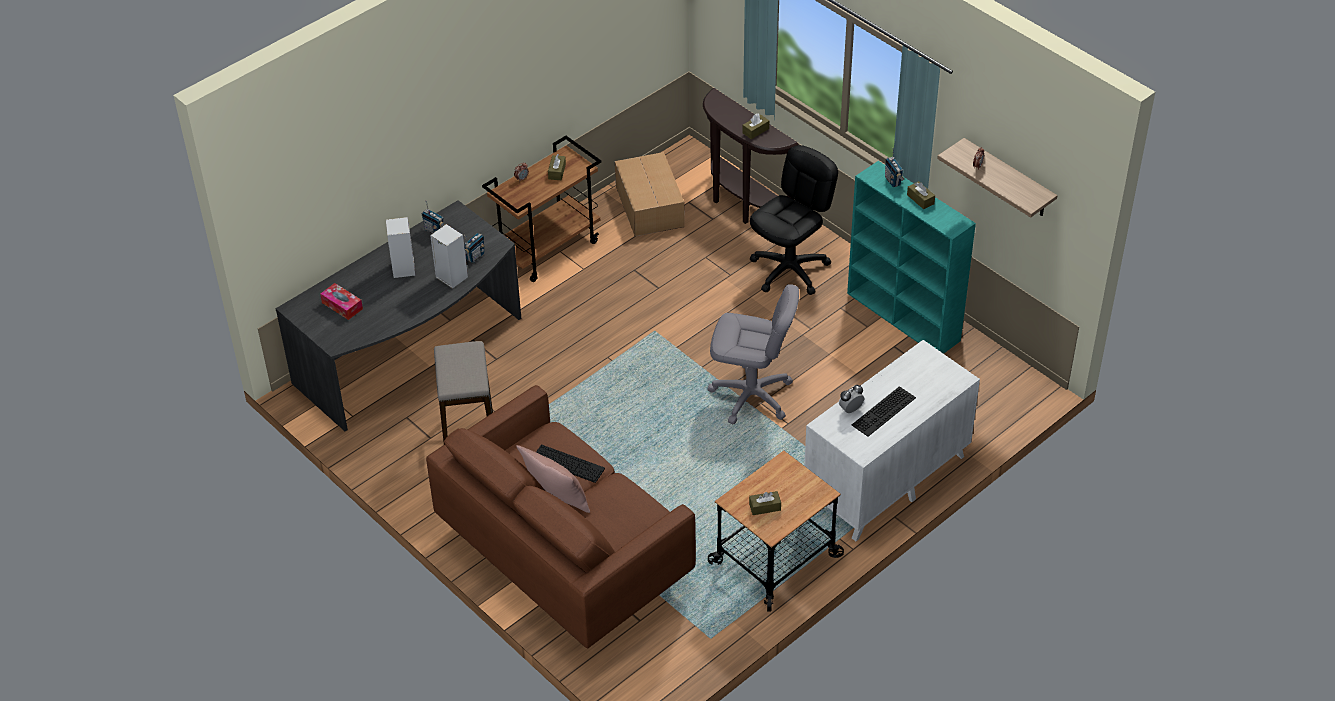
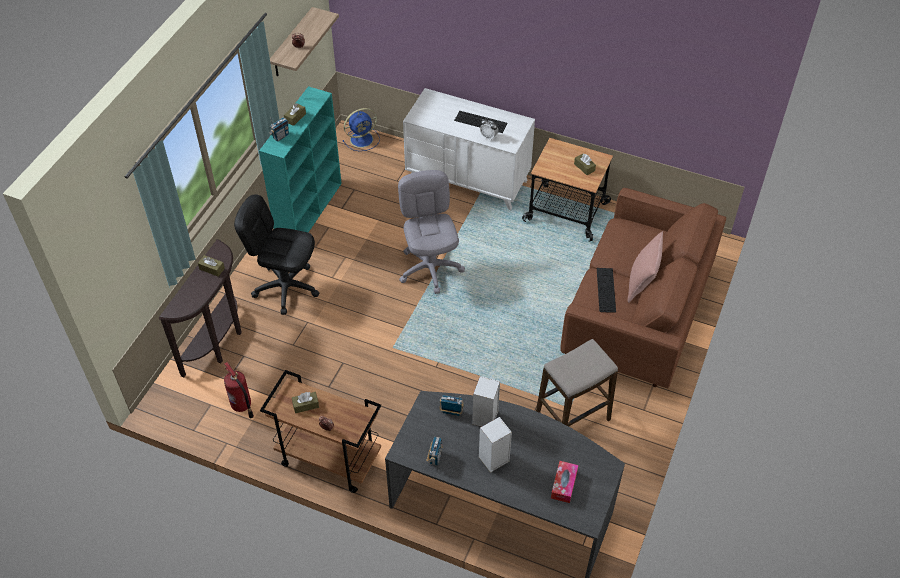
camera: 115 degrees left, 5 degrees up
(650, 205) = (242, 406): cardboard box -> fire extinguisher
(1015, 399) = (362, 139): none -> blue fan

